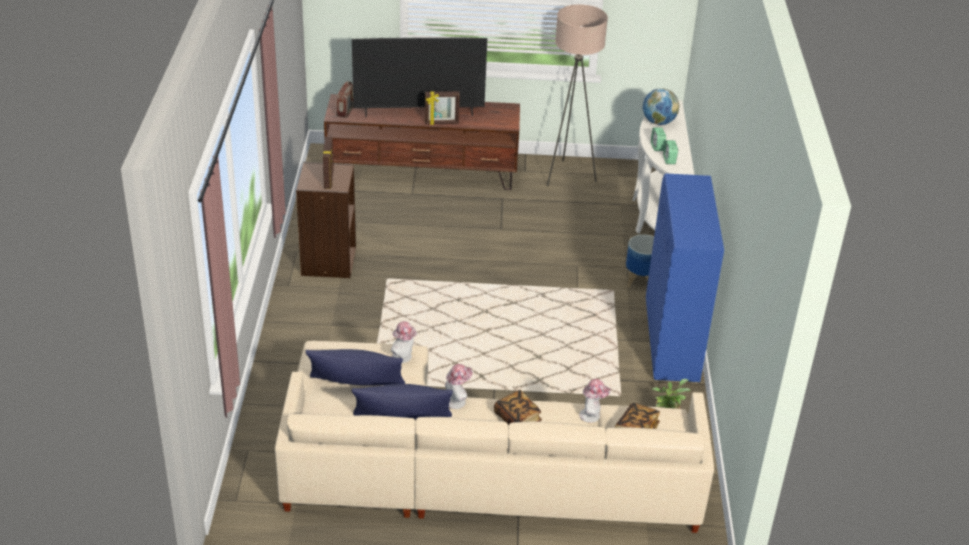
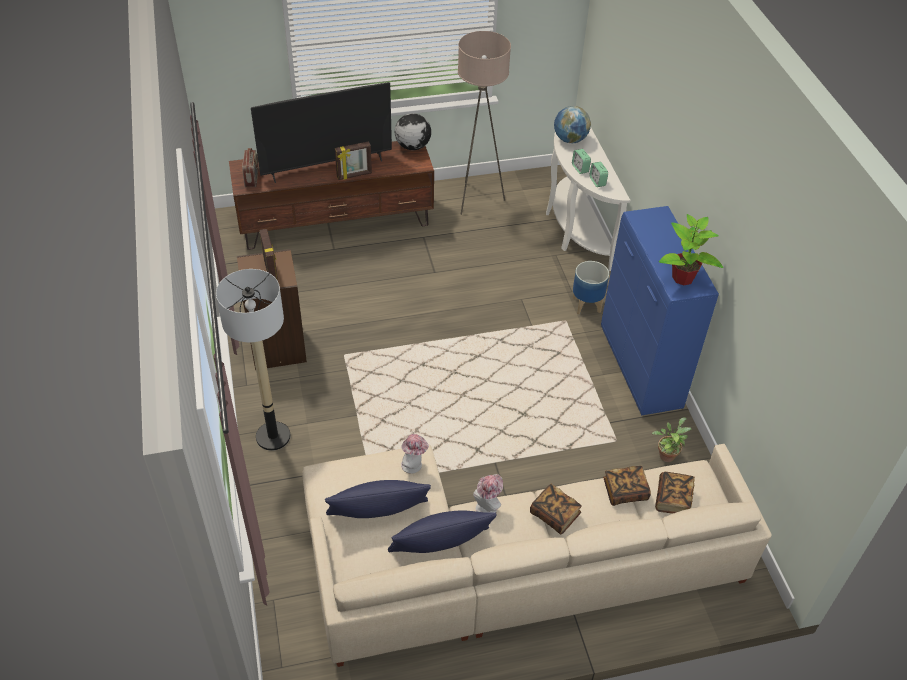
camera: 15 degrees left, 10 degrees up
(296, 329) = (273, 436): none -> floor lamp
(507, 108) = (412, 146): none -> globe
(592, 415) = (625, 491): hat -> book
(695, 232) = (683, 278): none -> potted plant

